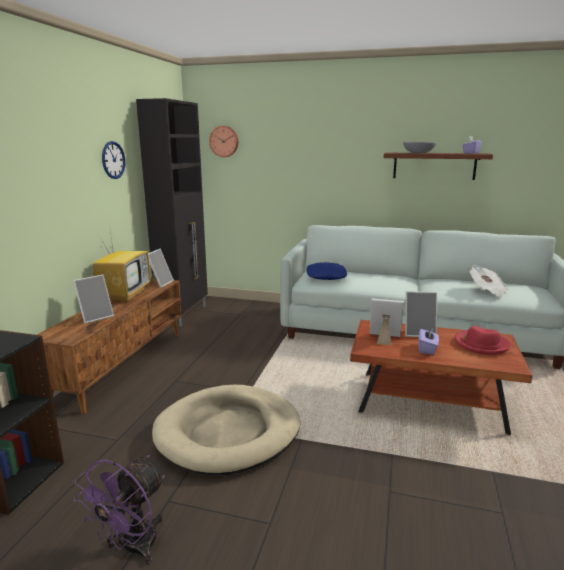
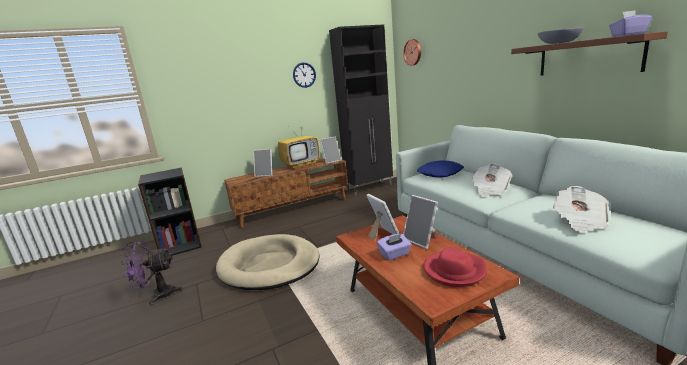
camera: 50 degrees right, 0 degrees up
(394, 282) = (490, 190): none -> newspaper

